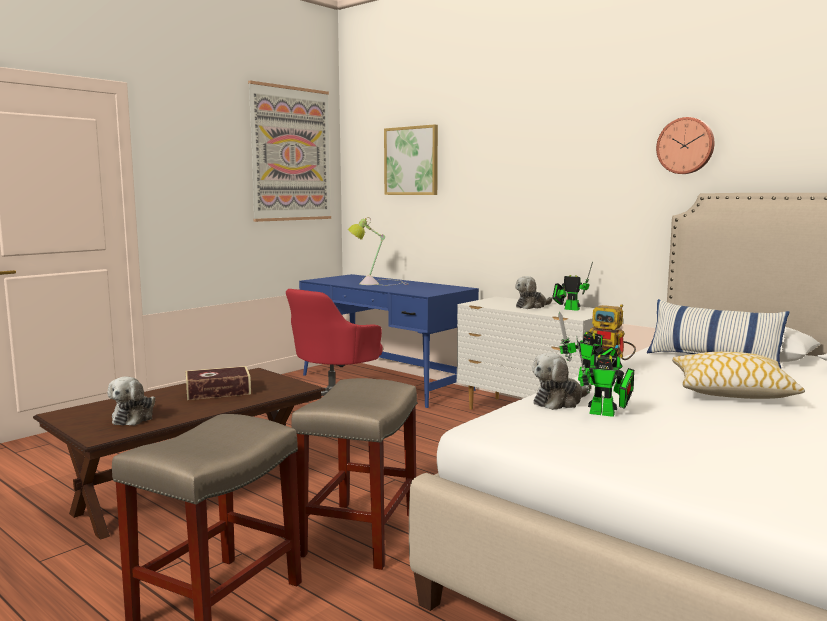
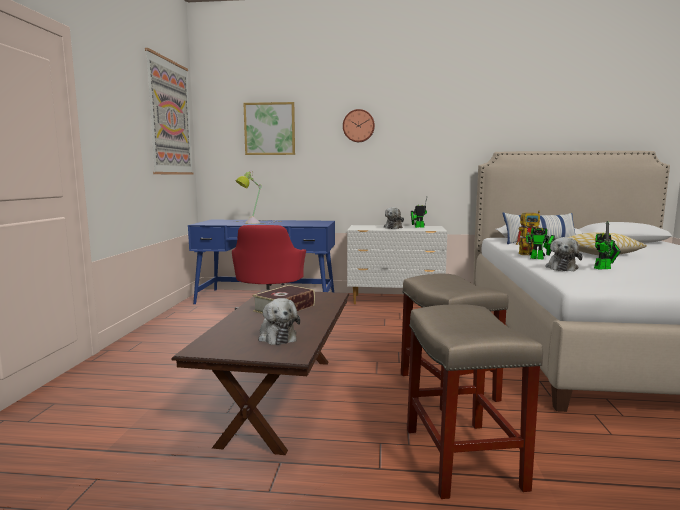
camera: 35 degrees left, 0 degrees up
(686, 146) = (480, 124): wall clock -> wall clock (358, 126)

